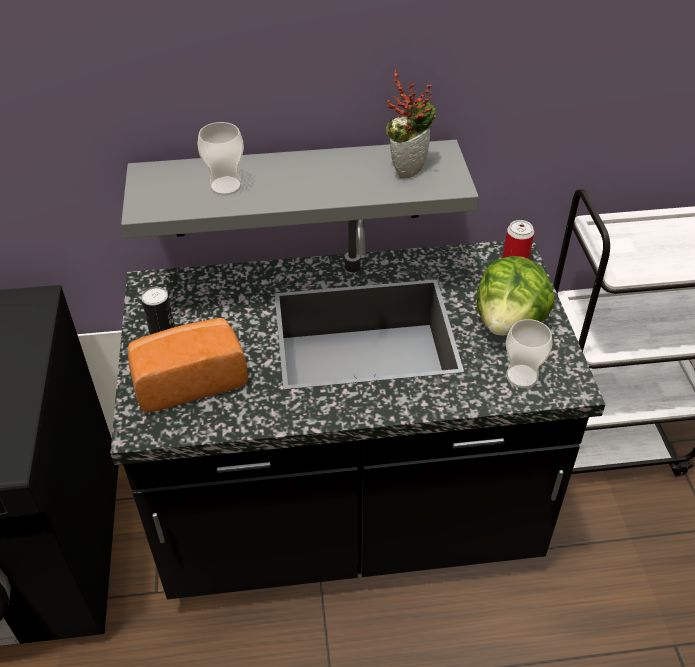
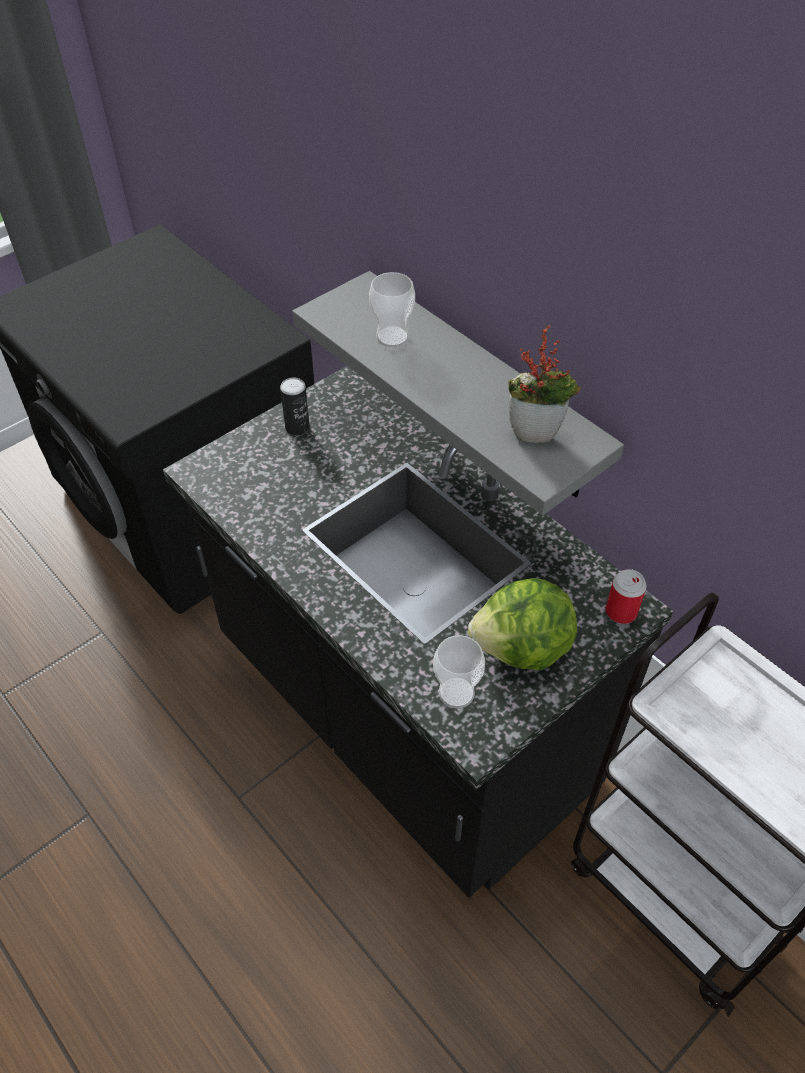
camera: 55 degrees right, 5 degrees up
(189, 379) = (266, 468): bread -> none

